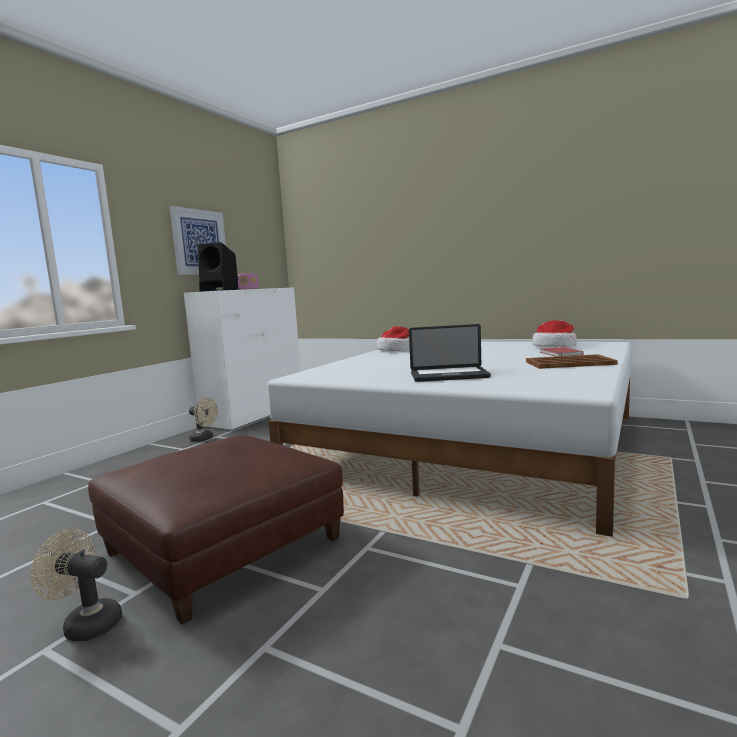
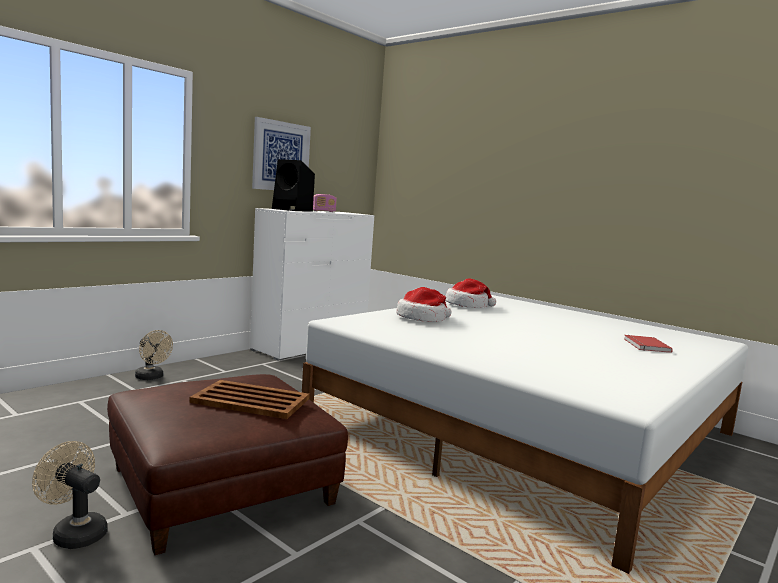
camera: 10 degrees right, 0 degrees up
(204, 439) = (249, 364): beige fan -> beige fan (152, 377)
(449, 376) = (496, 352): laptop -> none
(554, 346) = (649, 333): hat -> hat (422, 318)
(570, 363) = (646, 361): brown tray -> brown tray (252, 401)

